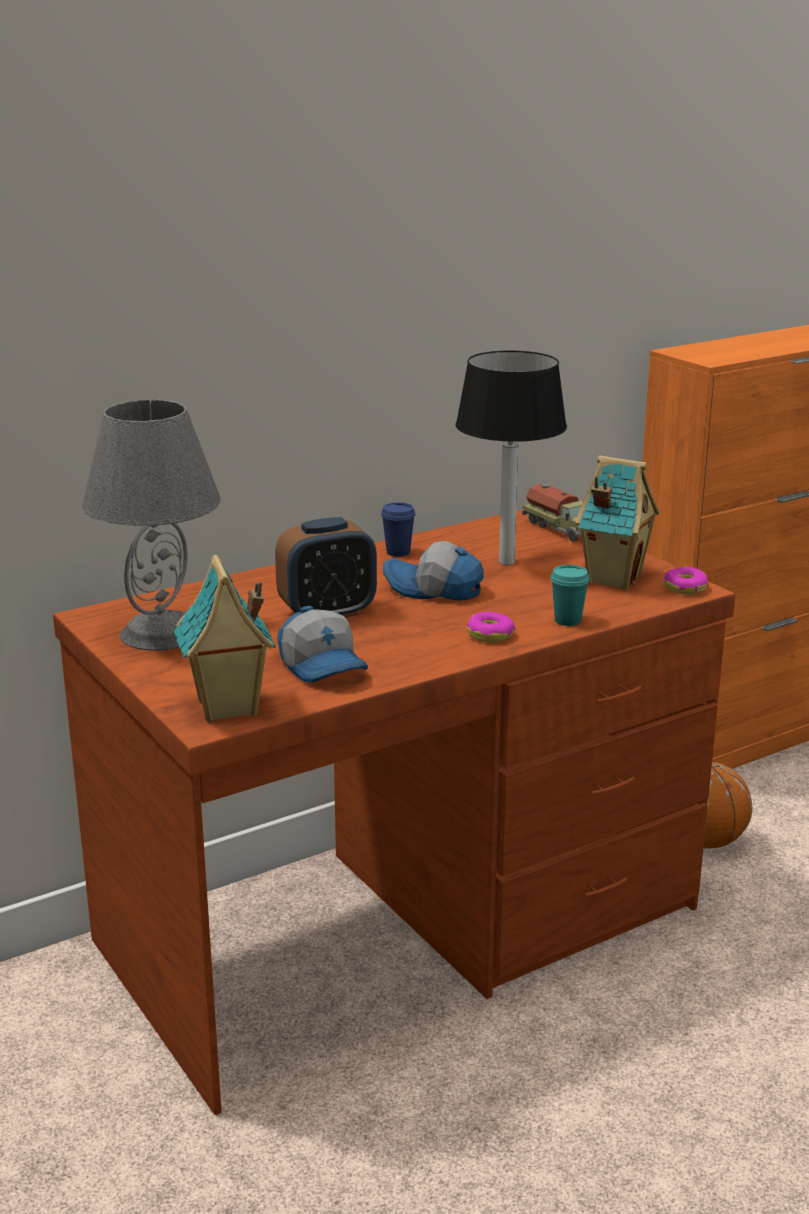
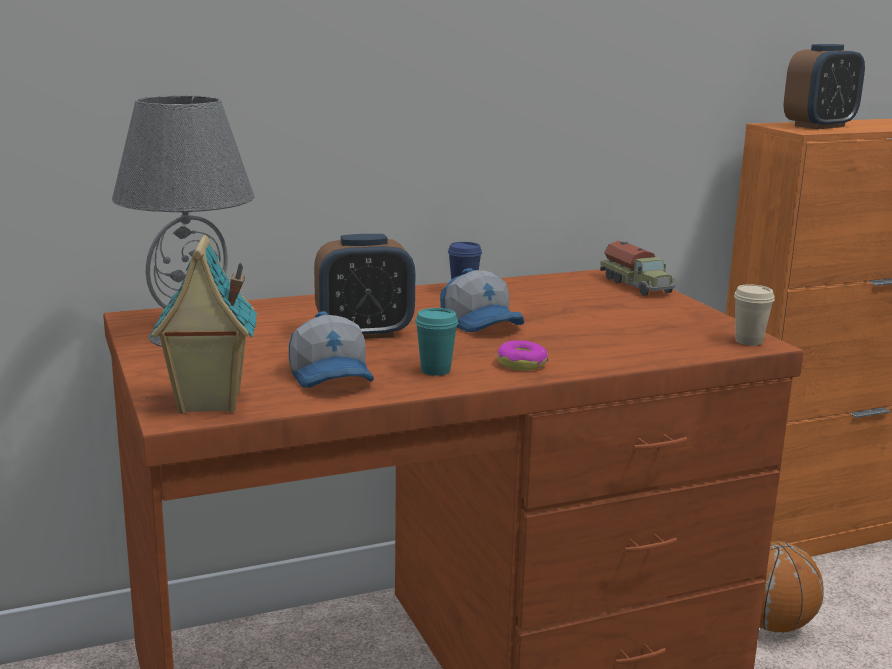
camera: 10 degrees right, 5 degrees down
(433, 590) = (482, 322): cap -> cap turned 150 degrees counterclockwise
(507, 561) = (569, 306): table lamp -> none
(567, 620) = (610, 358): turquoise cup -> turquoise cup (435, 370)
(612, 579) = (673, 328): toy house -> none
(685, 588) = (749, 341): donut -> beige cup
(721, 351) = (819, 126): none -> alarm clock

